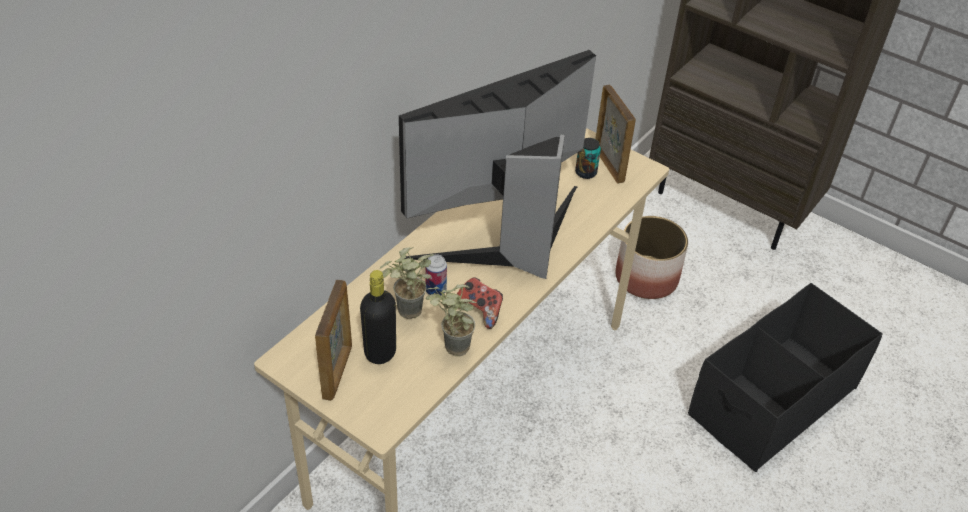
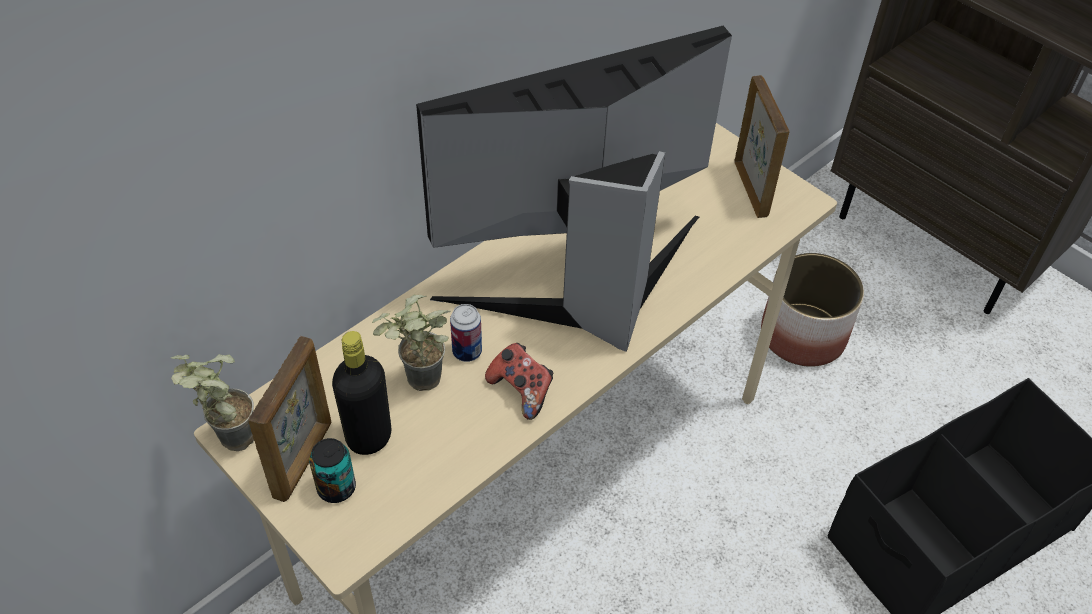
camera: 10 degrees right, 5 degrees up
(449, 349) = (467, 444): potted plant -> potted plant (226, 439)
(585, 172) = (715, 197): can -> can (336, 488)

